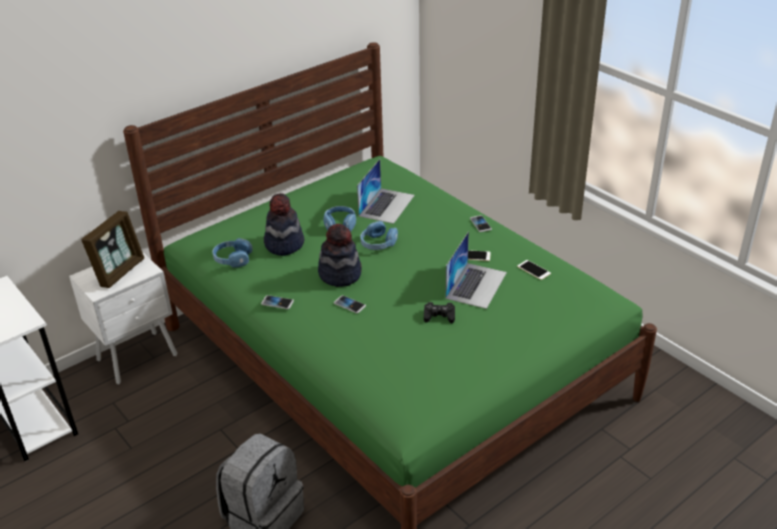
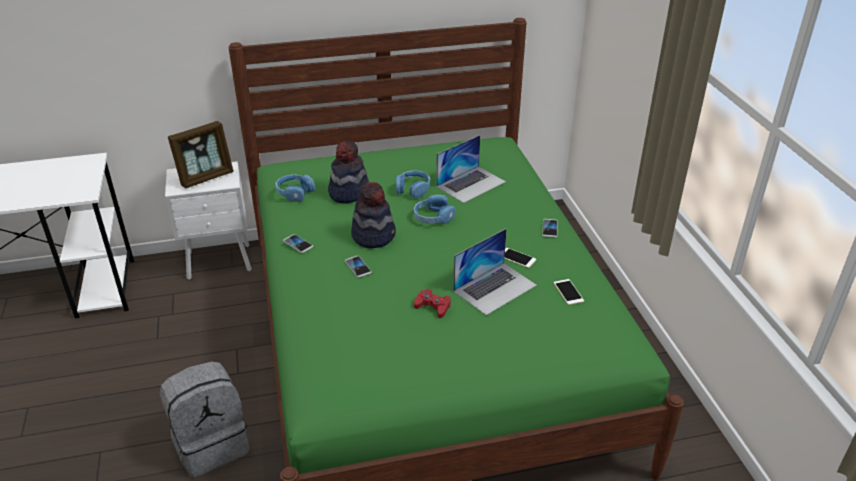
camera: 25 degrees right, 0 degrees up
(439, 316) = (433, 306): black game controller -> red game controller

